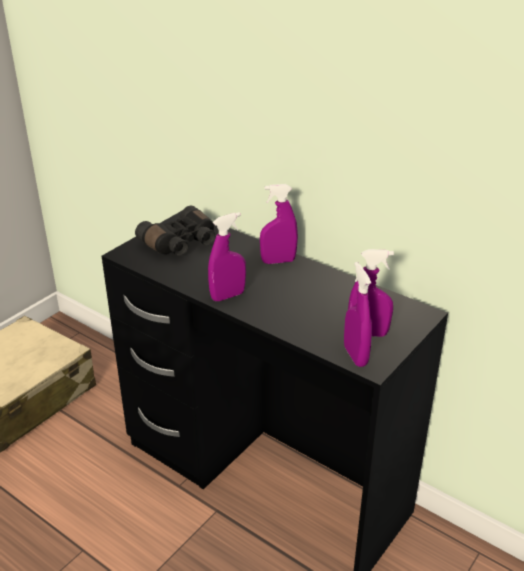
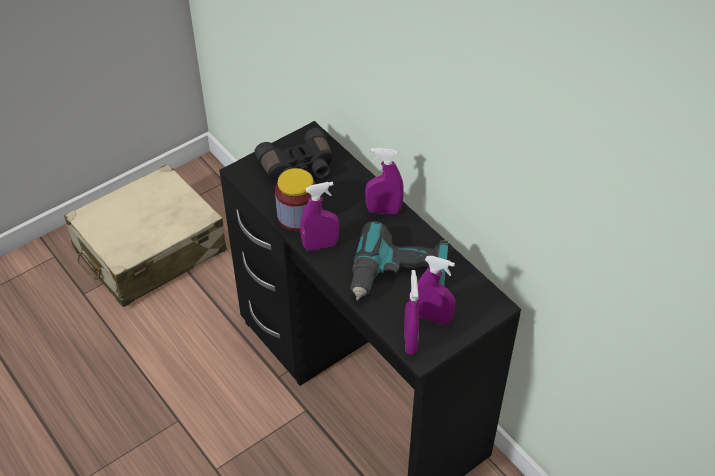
camera: 15 degrees right, 15 degrees up
(195, 278) = (297, 216): none -> jar
(317, 306) = (398, 275): none -> power drill

